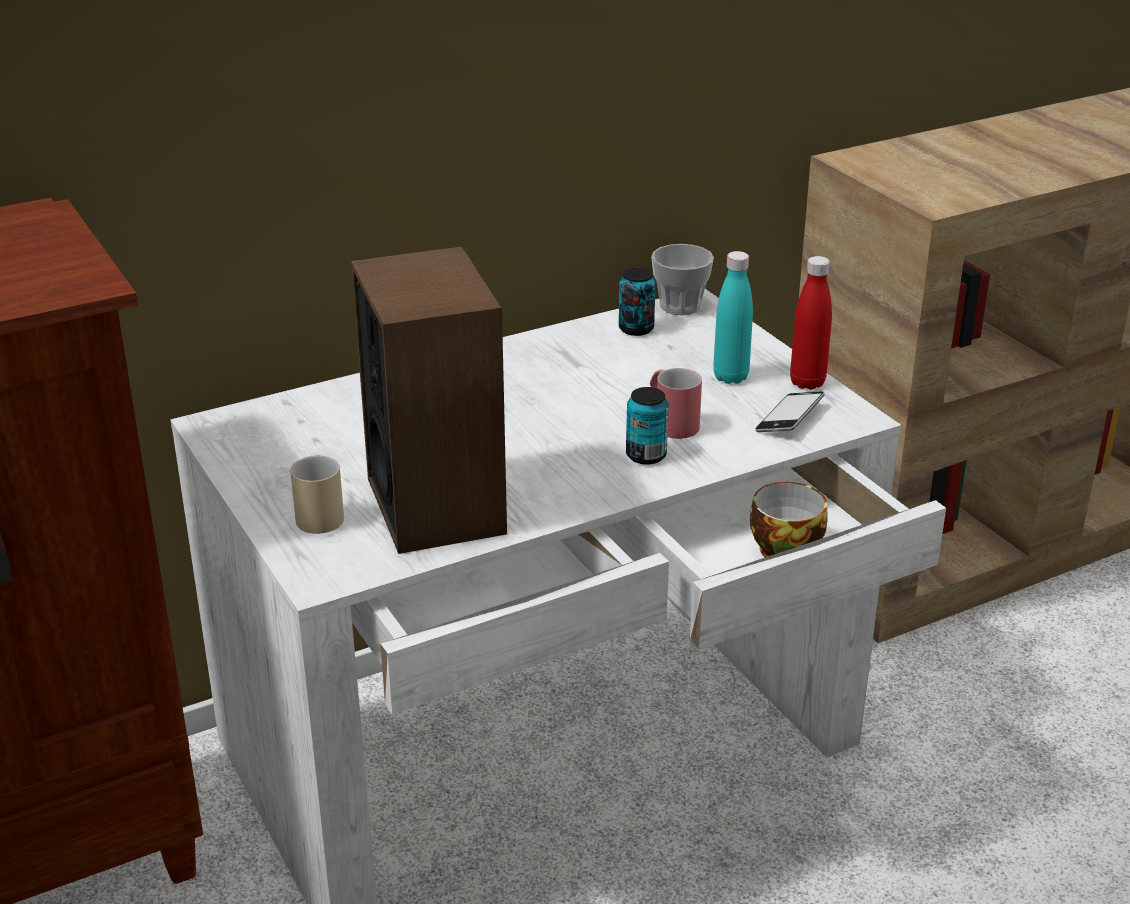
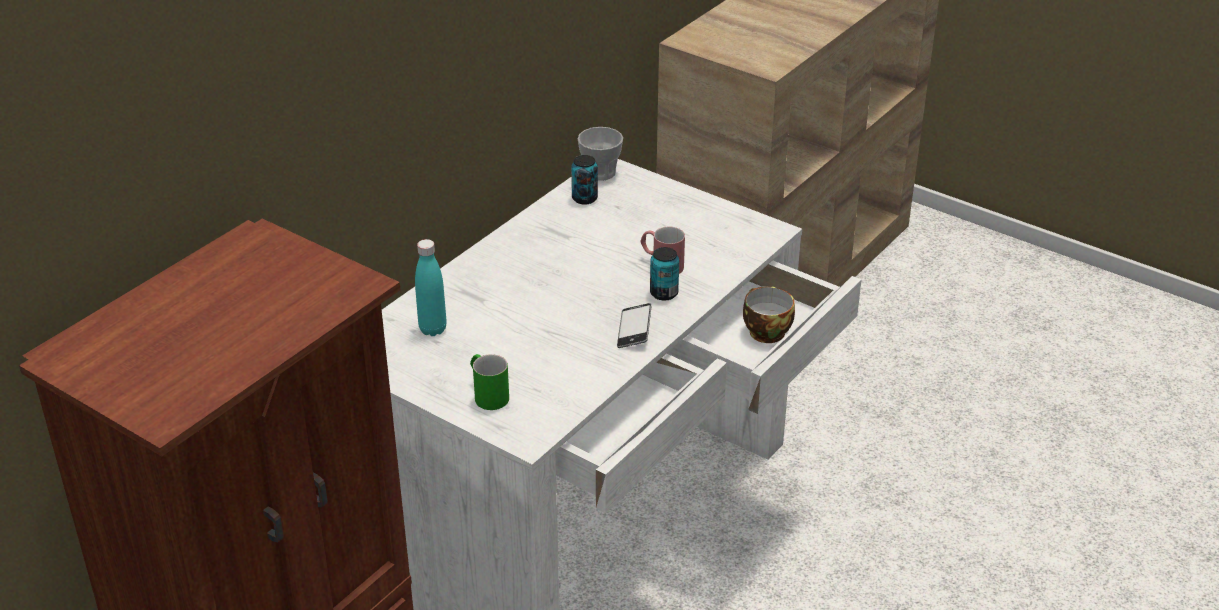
camera: 25 degrees left, 5 degrees up
(320, 513) = (487, 394): beige mug -> green mug
(436, 505) = (559, 366): speaker -> none
(730, 377) = (674, 220): turquoise bottle -> turquoise bottle (433, 329)
(789, 419) = (733, 242): phone -> phone (634, 330)
(807, 382) = (725, 212): red bottle -> none

